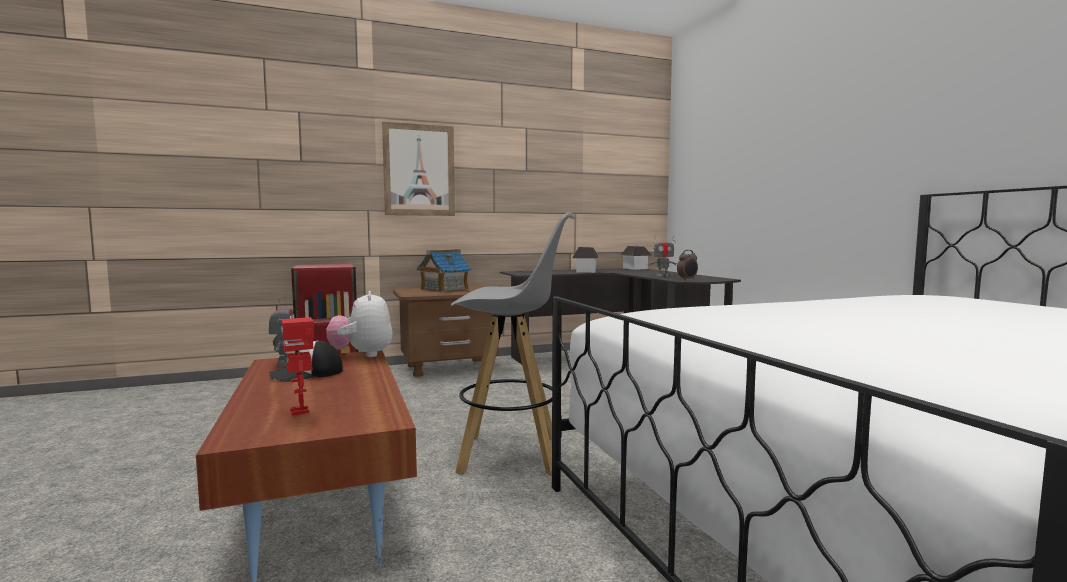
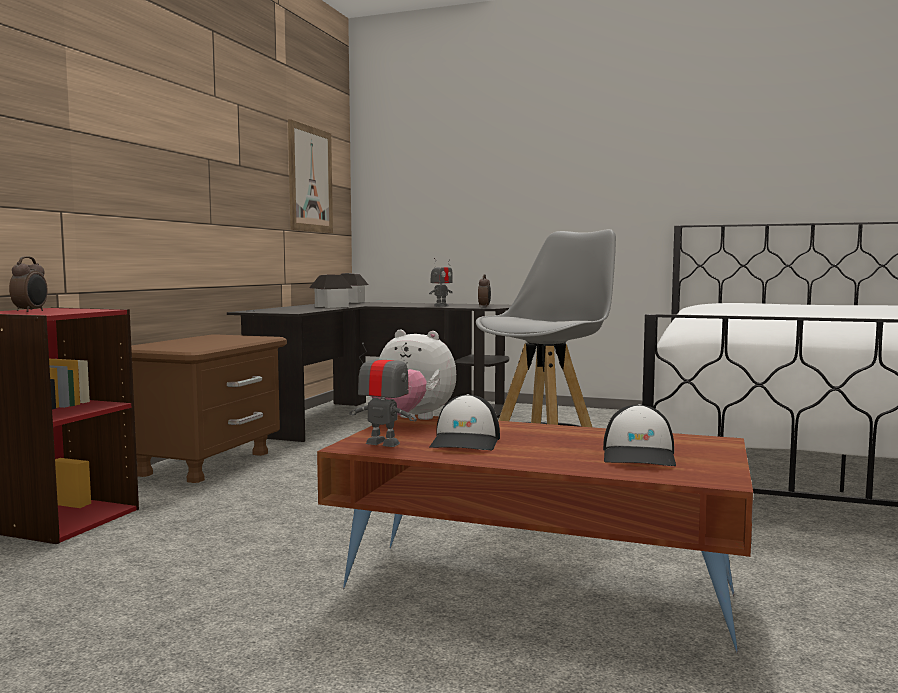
camera: 50 degrees left, 0 degrees up
(301, 411) = (639, 456): toy robot -> cap
(315, 265) = (31, 311): none -> alarm clock
(419, 170) = (129, 149): picture -> picture (310, 179)
(444, 289) = (197, 342): toy house -> none

